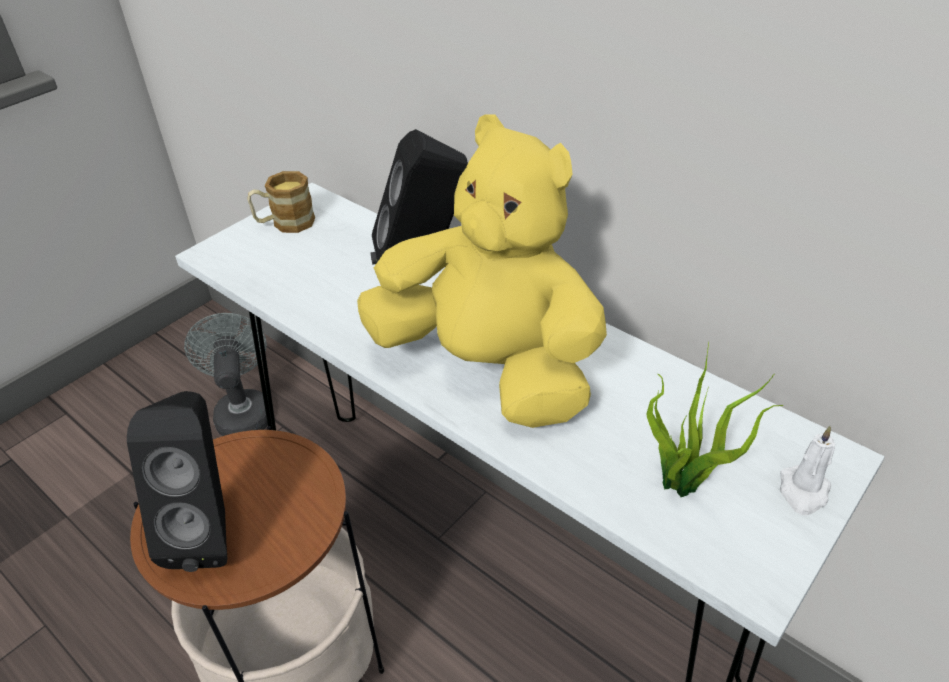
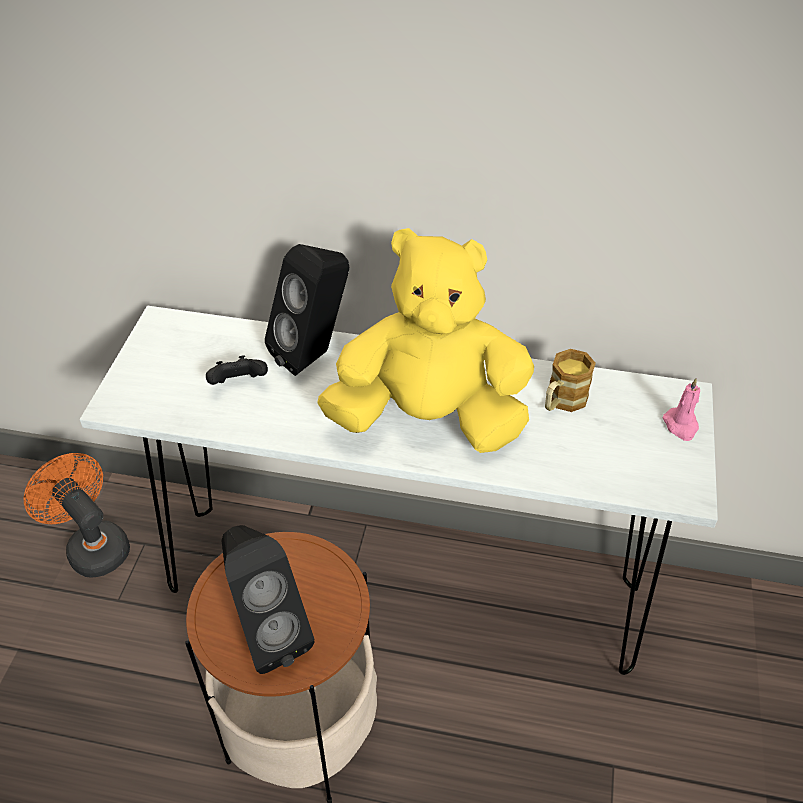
camera: 30 degrees left, 5 degrees up
(243, 411) = (93, 546): grey fan -> orange fan
(285, 223) = (158, 354): mug -> mug (562, 401)
(330, 271) = (239, 384): none -> black game controller
(685, 485) = (612, 450): potted plant -> none
(803, 492) = (681, 426): white candle -> pink candle

